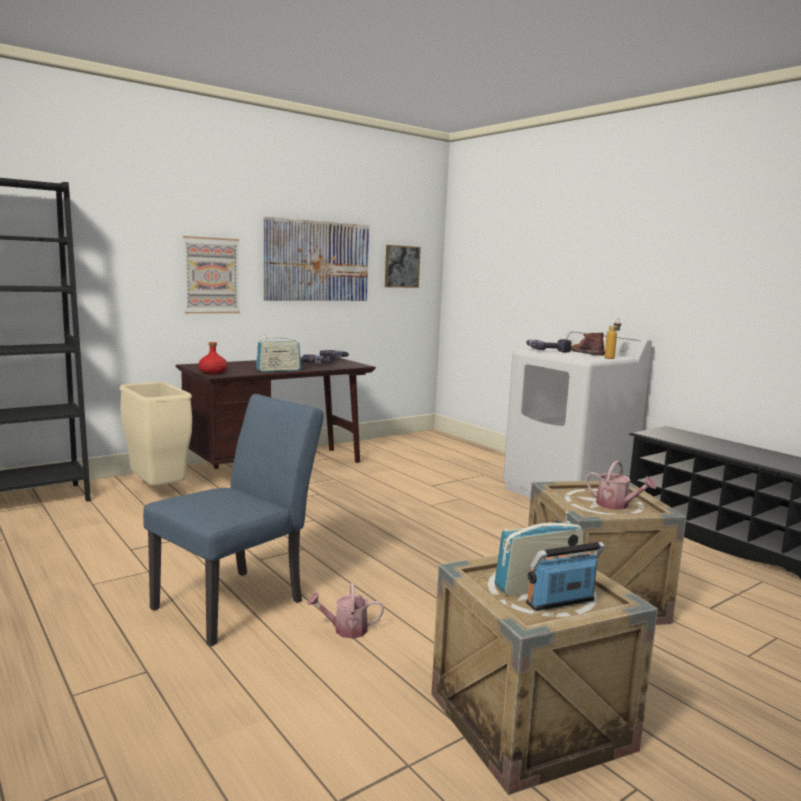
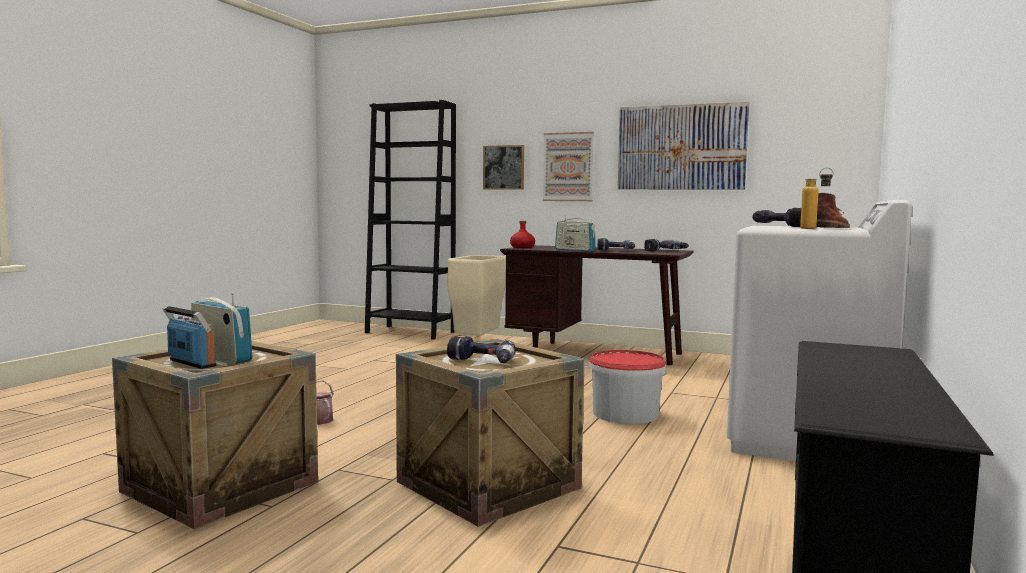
camera: 60 degrees right, 5 degrees down
(238, 601) = (329, 391): blue chair -> none
(401, 266) = (803, 147): picture -> picture (504, 167)
(468, 513) = (625, 414): none -> bucket
(616, 505) = (480, 363): watering can -> power drill

